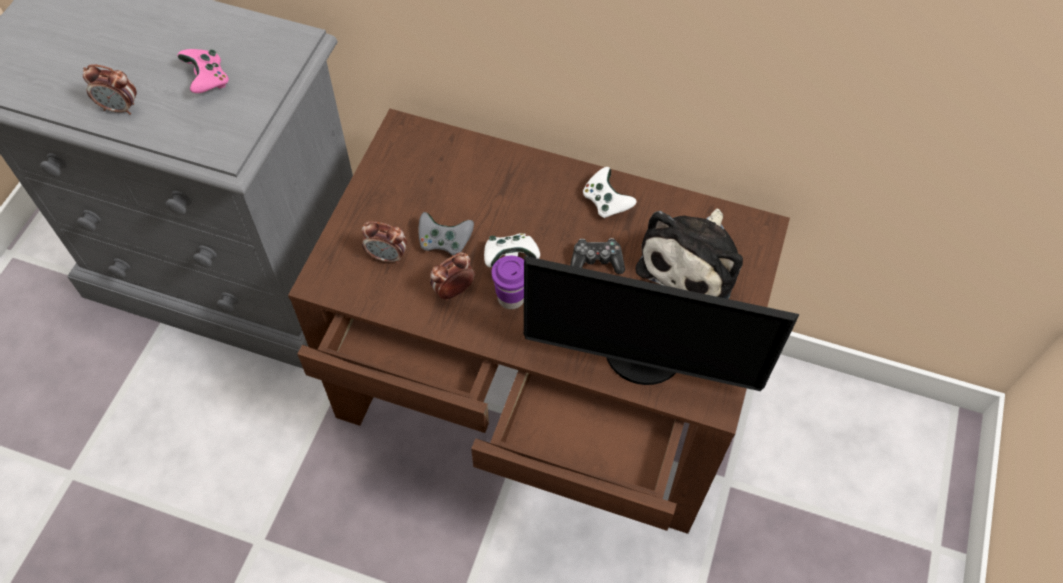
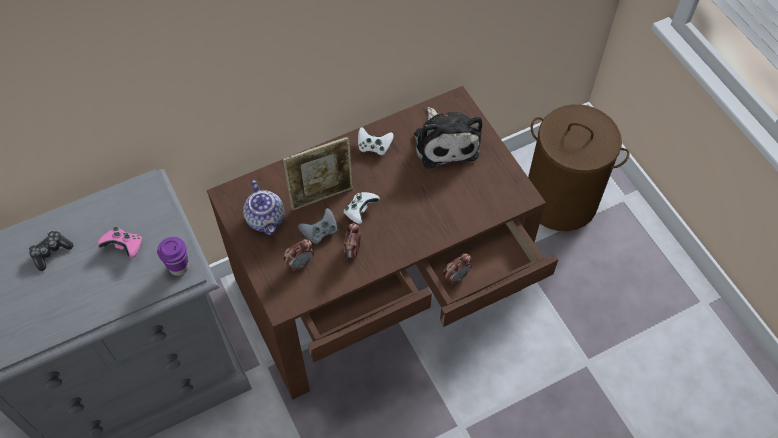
camera: 45 degrees left, 0 degrees up
(120, 108) = (93, 302): alarm clock -> alarm clock (456, 277)
(409, 184) = (266, 219): none -> teapot
(491, 207) = (322, 196): none -> picture frame
(511, 298) = (384, 230): purple cup -> purple cup (179, 267)
(596, 261) = (402, 178): game controller -> game controller (51, 252)
(643, 357) = (472, 203): monitor -> none
(849, 480) = (561, 200): none -> brown laundry basket

